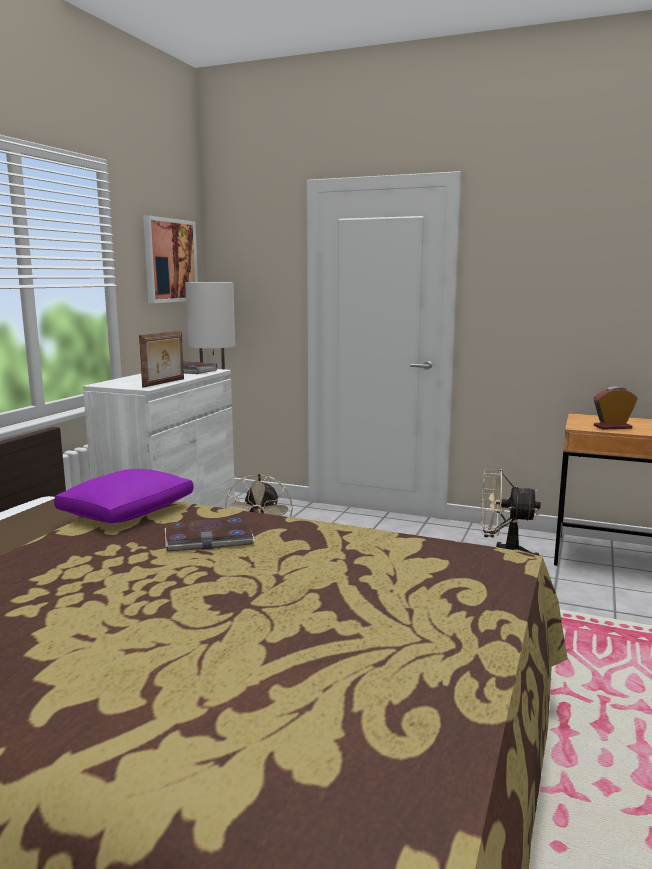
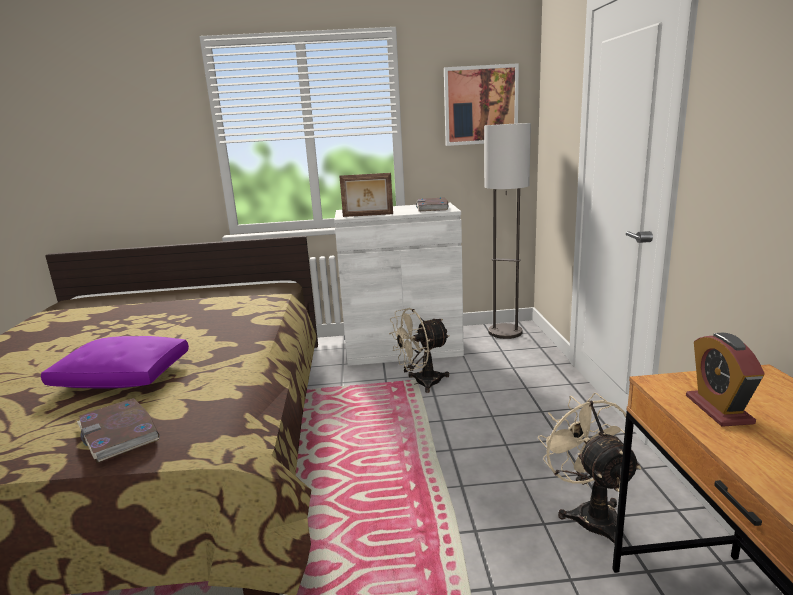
camera: 65 degrees right, 5 degrees up
(128, 511) = (250, 301): purple pillow -> purple pillow (124, 377)
(209, 538) = (203, 331): book -> book (119, 433)
(612, 427) = (718, 409): alarm clock -> alarm clock turned 150 degrees counterclockwise

